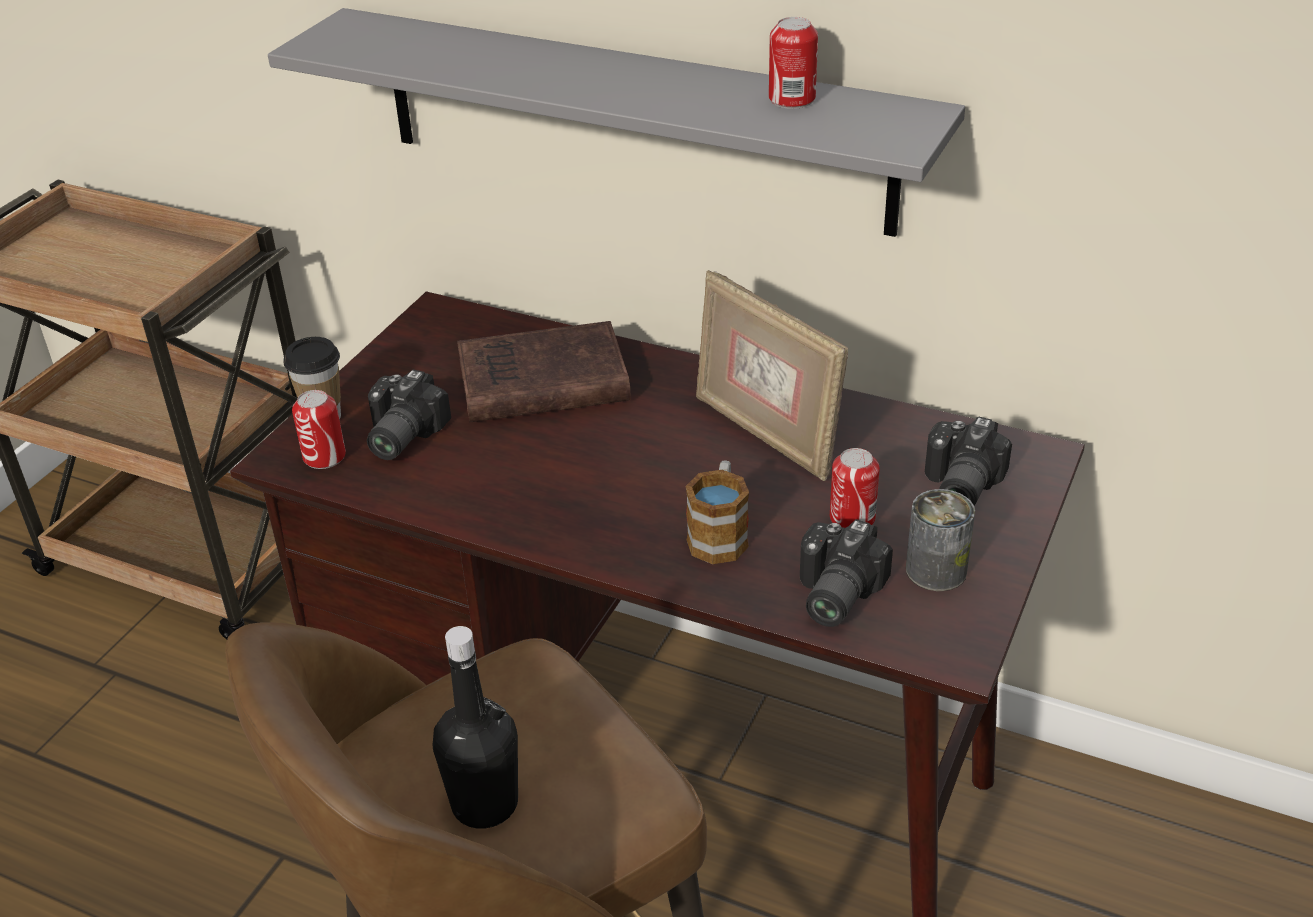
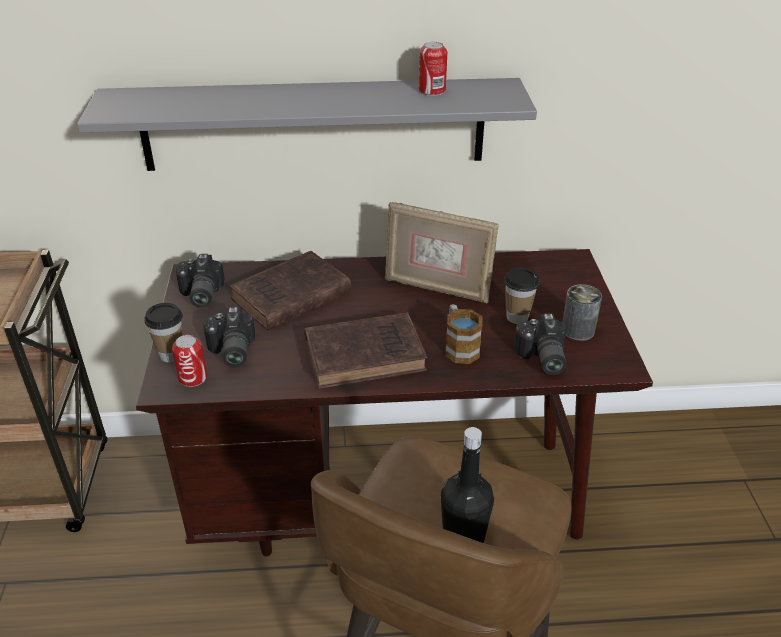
camera: 30 degrees left, 0 degrees up
(576, 501) = (368, 355): none -> brown book
(852, 518) = (517, 317): can -> cup
(956, 486) = (551, 286): camera -> camera (199, 295)

